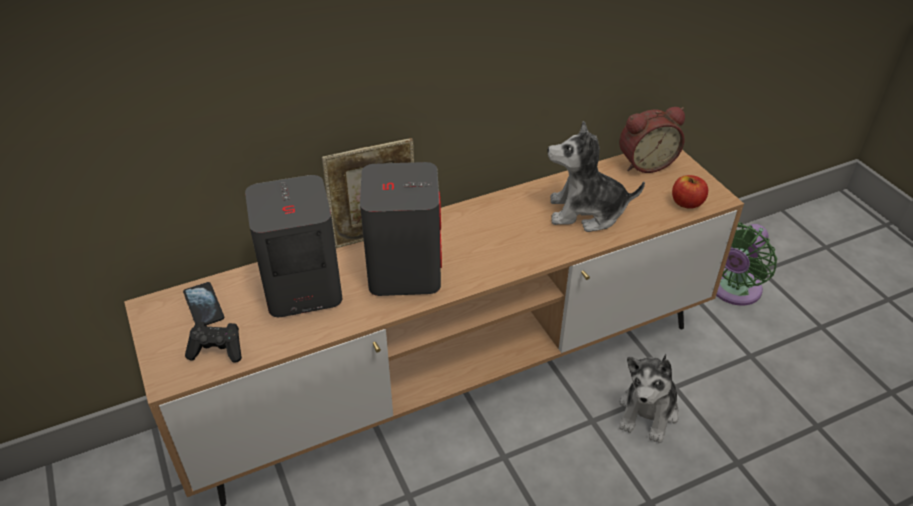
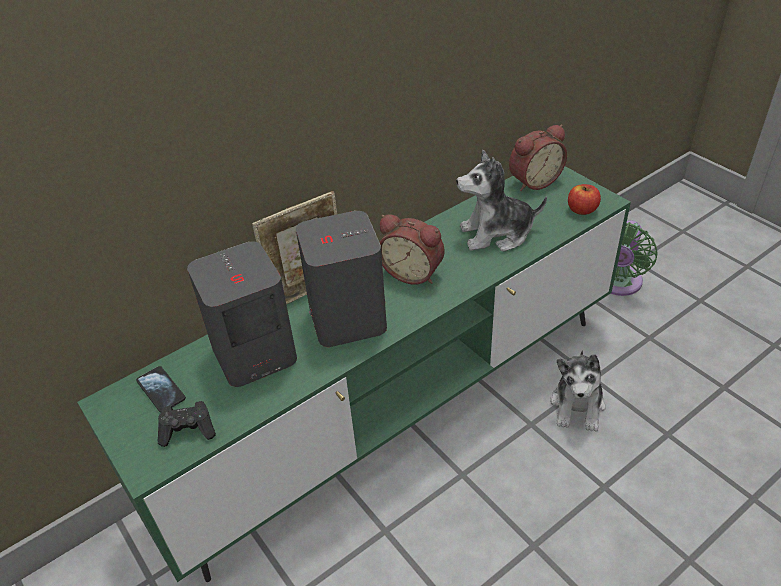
camera: 10 degrees left, 0 degrees up
(455, 379) = (396, 412): brown tv stand -> green tv stand
(486, 236) = (413, 272): none -> alarm clock

